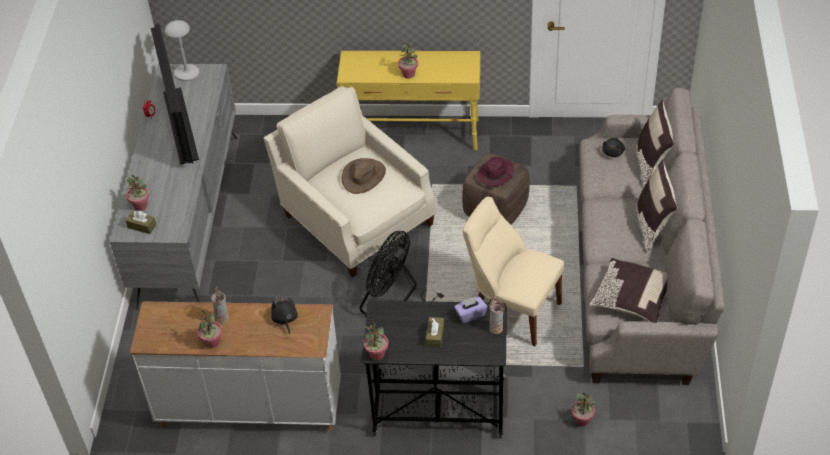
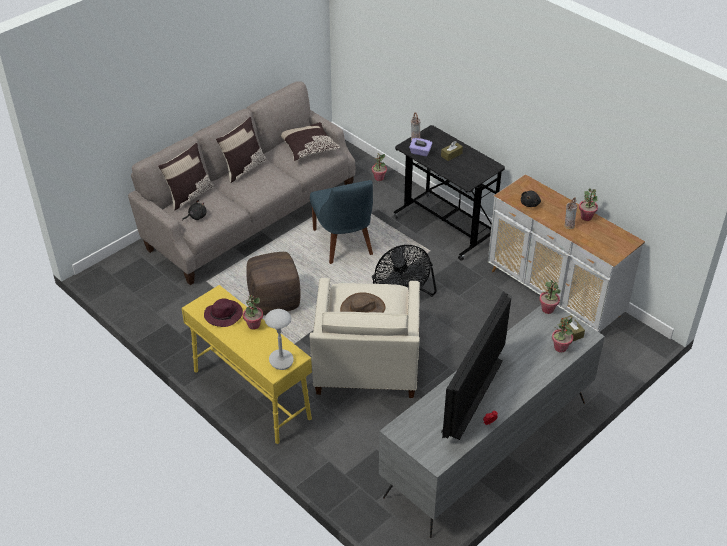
camera: 140 degrees left, 5 degrees down
(186, 73) = (422, 445): grey table lamp -> grey table lamp (281, 360)
(377, 354) = (493, 165): potted plant -> potted plant (548, 309)
(495, 175) = (275, 262): purple hat -> purple hat (224, 315)
(511, 309) = (344, 244): beige chair -> blue chair

